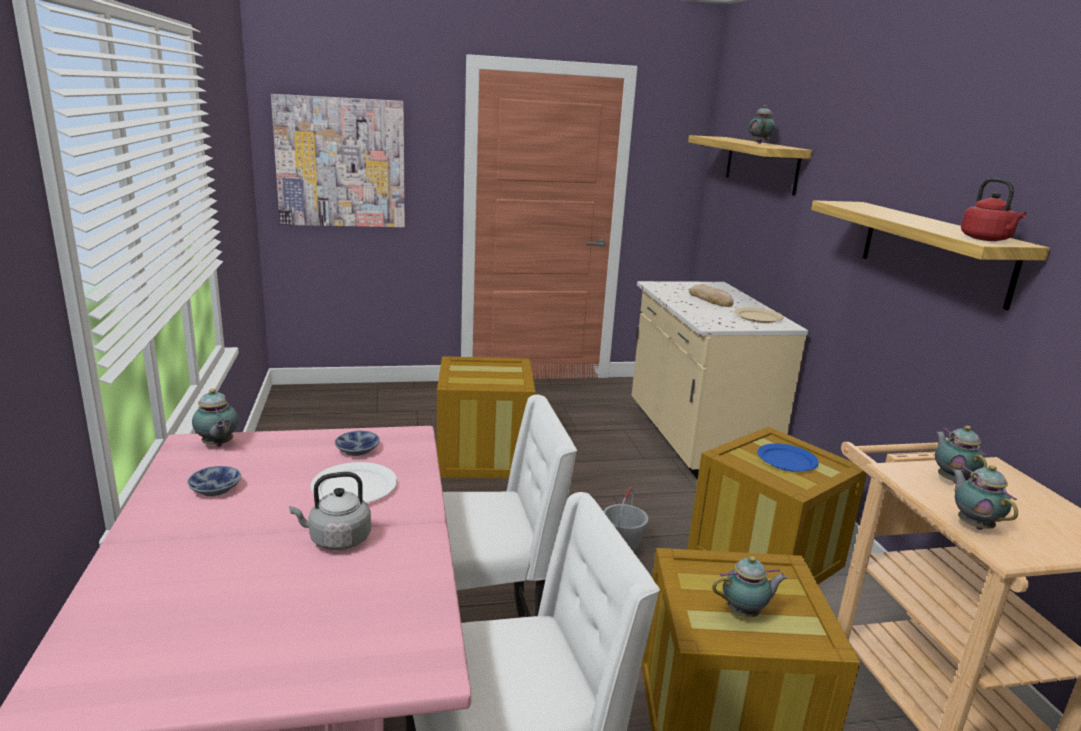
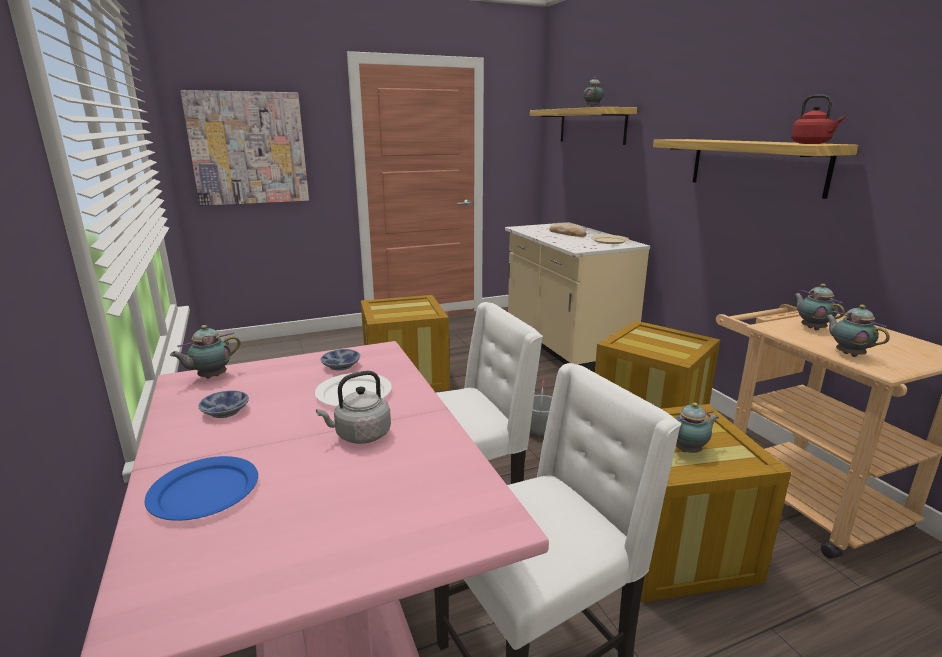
camera: 10 degrees left, 0 degrees up
(218, 445) = (210, 377): teapot -> teapot turned 90 degrees clockwise
(787, 460) = (661, 341): blue plate -> blue plate (205, 492)

